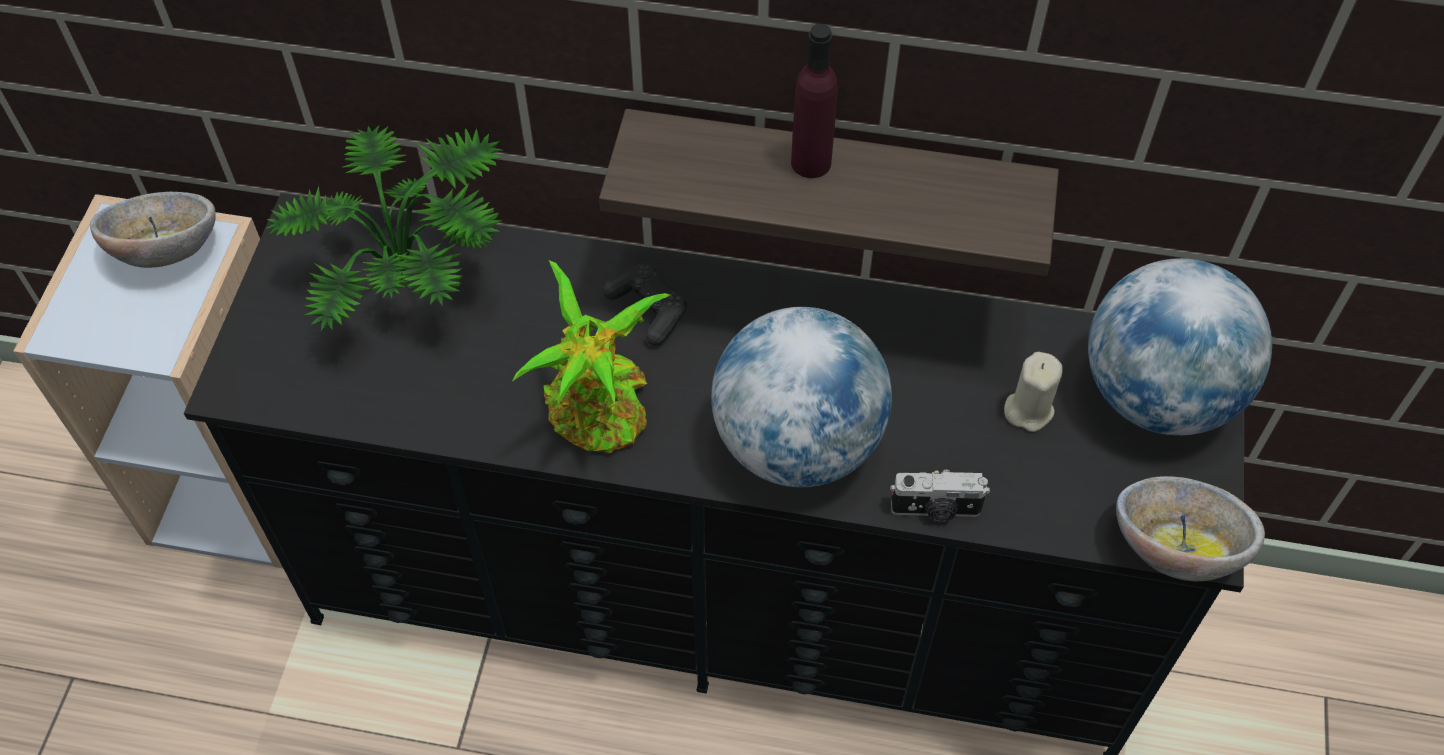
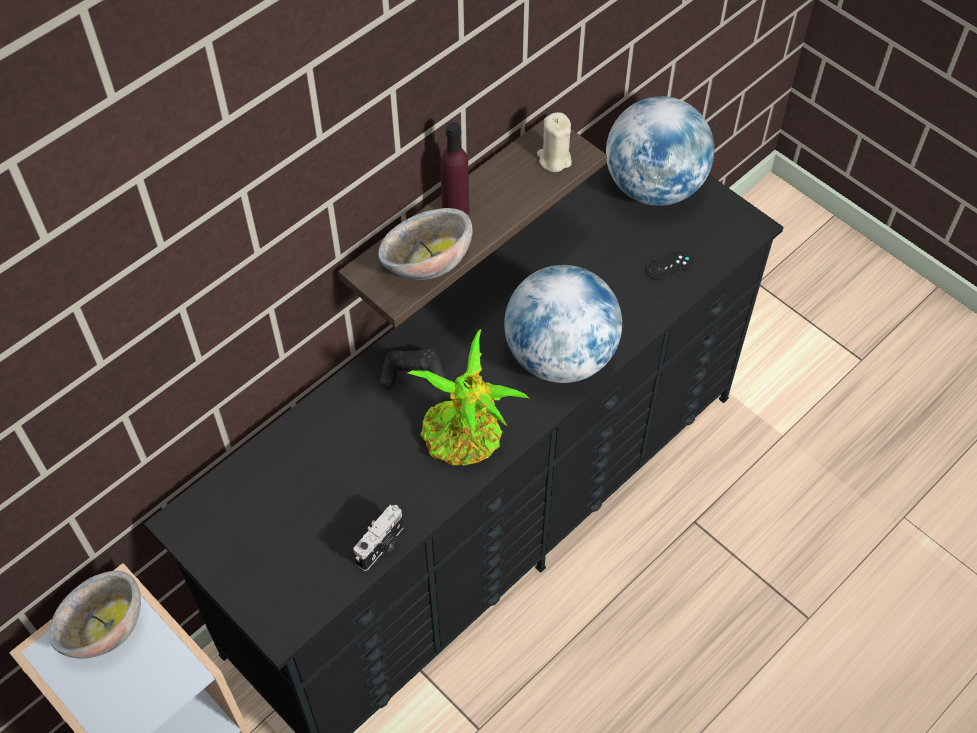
camera: 55 degrees left, 0 degrees up
(412, 279) = (283, 483): potted plant -> none
(936, 510) = (648, 321): camera -> camera (382, 546)
(1028, 409) = (620, 244): beige candle -> beige candle (554, 159)
(1045, 484) = (669, 266): none -> black game controller
(1174, 547) = (743, 238): bowl -> bowl (426, 263)

